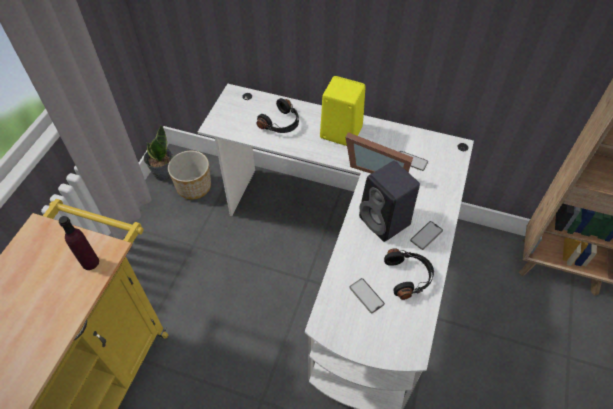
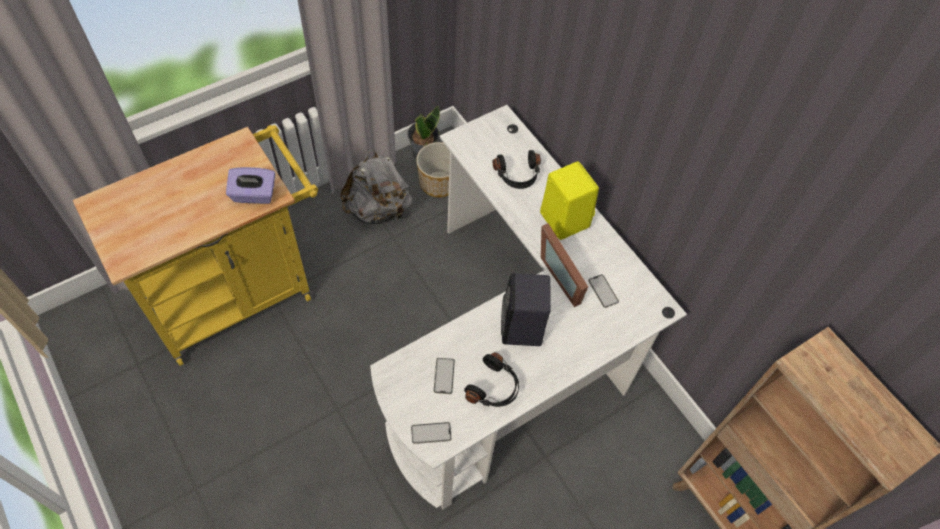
camera: 35 degrees right, 5 degrees up
(90, 262) = (254, 195): purple bottle -> purple tissue box
(164, 233) = (378, 209): none -> grey backpack
(426, 235) = (546, 366): phone -> phone (431, 433)

